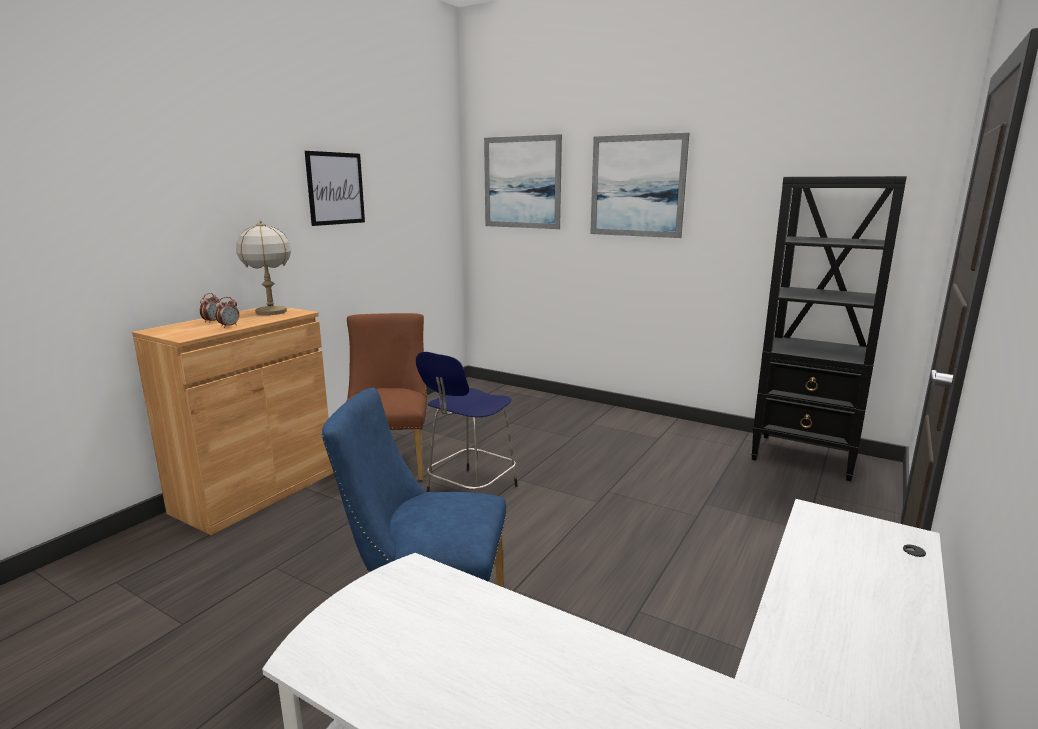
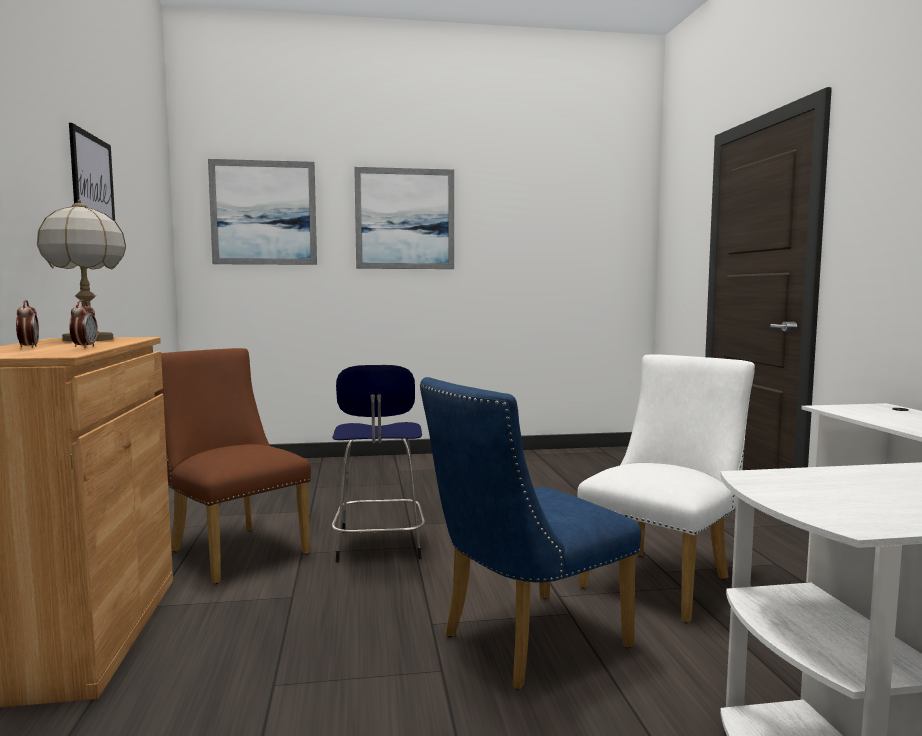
camera: 40 degrees left, 10 degrees down
(620, 619) = (664, 581): none -> white chair
(805, 457) = (594, 455): black bookcase -> none

